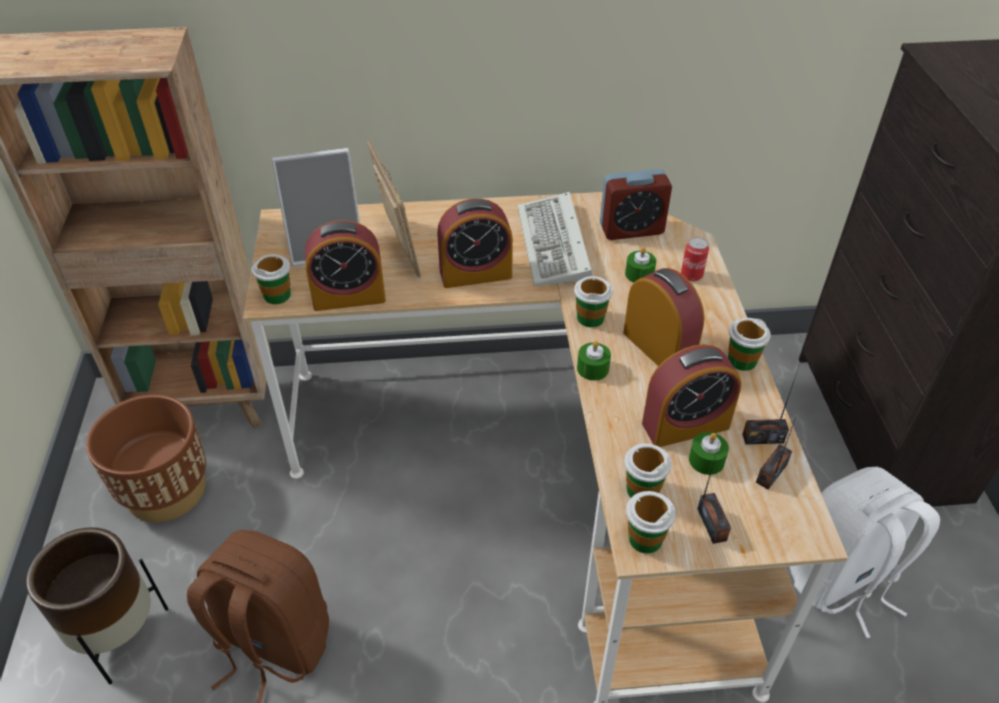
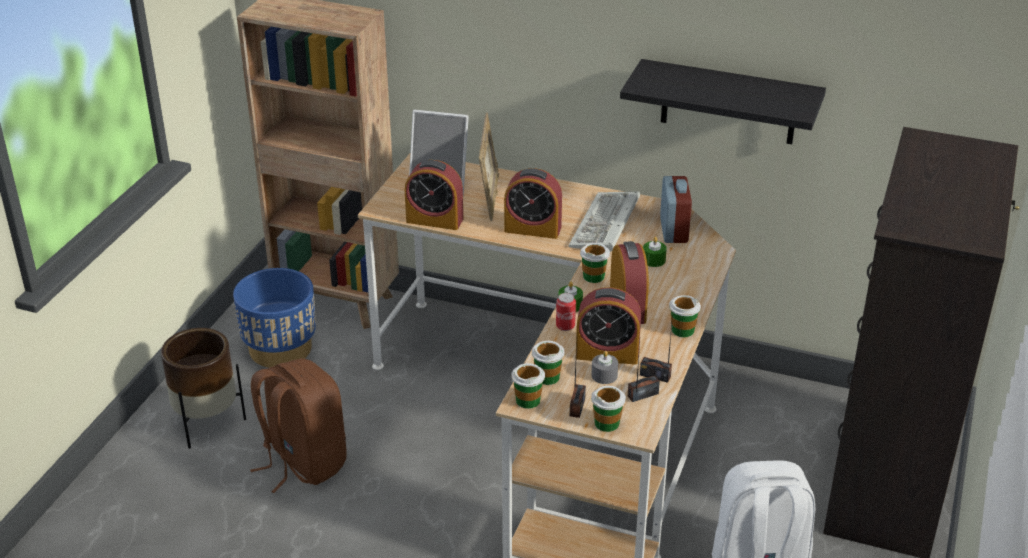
camera: 25 degrees right, 10 degrees down
(166, 490) = (280, 349): brown planter -> blue planter
(277, 295) = (388, 207): cup -> cup (607, 423)
(631, 229) = (673, 230): alarm clock -> alarm clock turned 105 degrees counterclockwise
(669, 59) = (728, 102): none -> black shelf
(691, 275) = (693, 271): can -> can (565, 326)
(706, 460) = (604, 375): green candle -> grey candle

